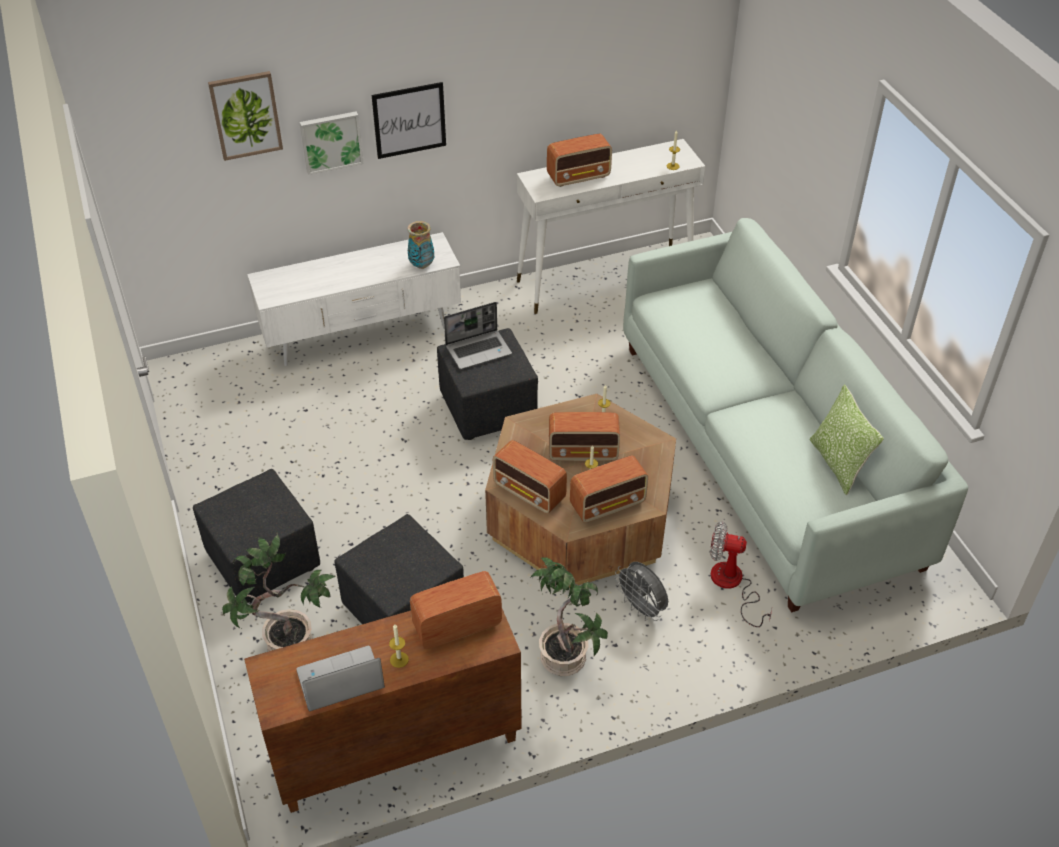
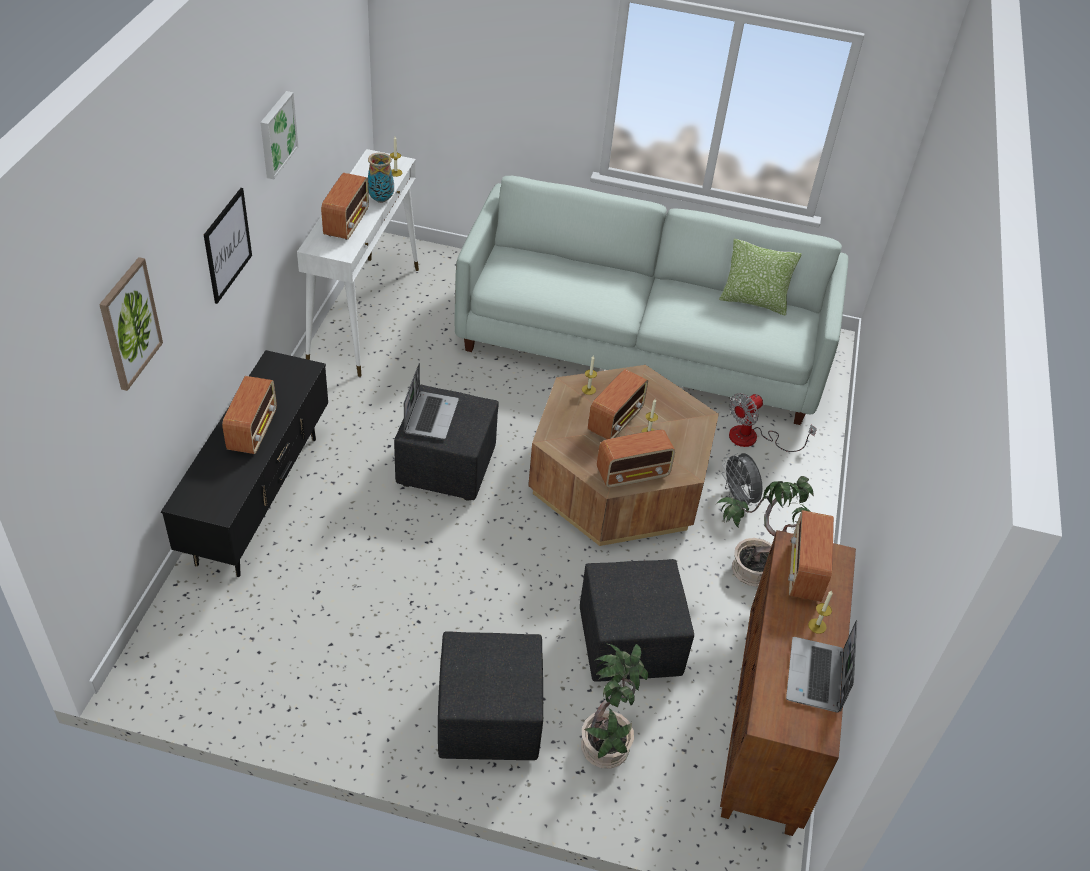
camera: 60 degrees left, 0 degrees up
(331, 141) = (186, 308): picture -> picture (276, 134)
(362, 335) = (259, 500): white tv stand -> black tv stand
(422, 265) = (297, 386): vase -> vase (381, 199)
(608, 504) = (683, 437): radio -> radio (253, 430)
(641, 608) = (738, 498): grey fan -> grey fan turned 75 degrees clockwise

